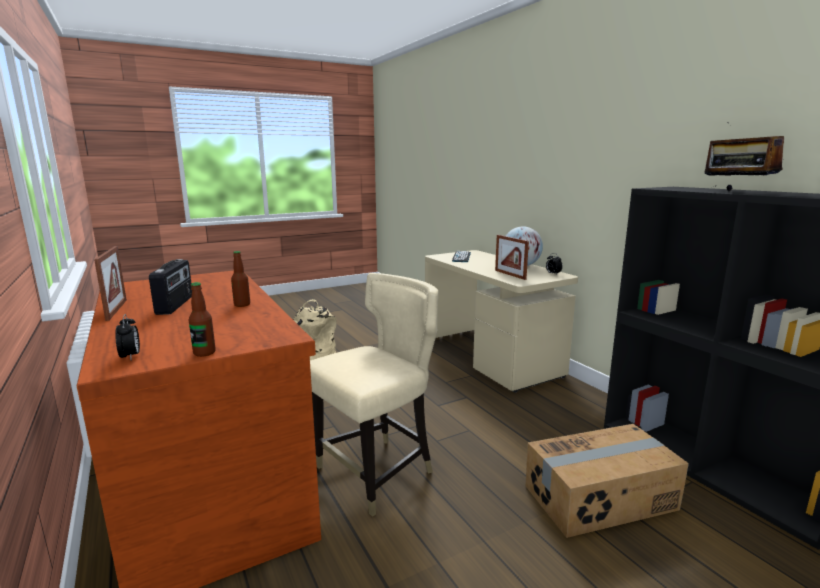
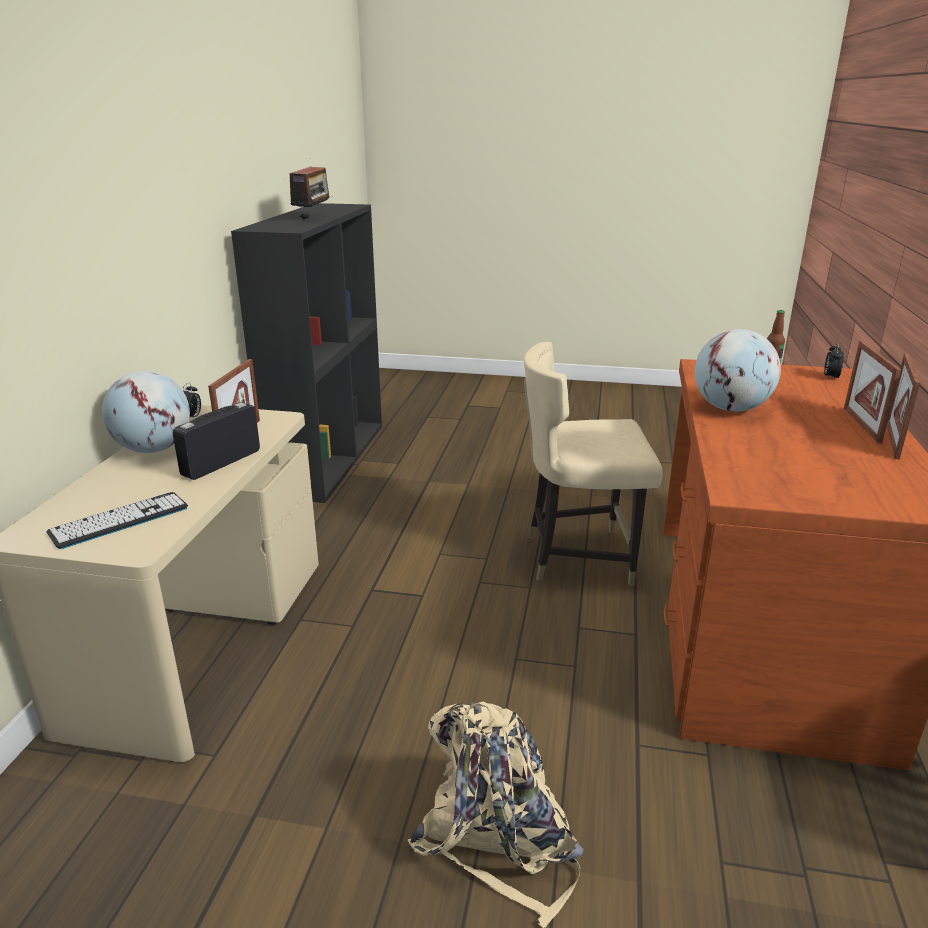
camera: 140 degrees left, 10 degrees up
(133, 315) = (861, 425): none -> picture frame
(176, 305) = (815, 429): radio -> radio (221, 463)
(242, 304) = (730, 409): bottle -> globe
(600, 498) = (437, 477): cardboard box -> none

